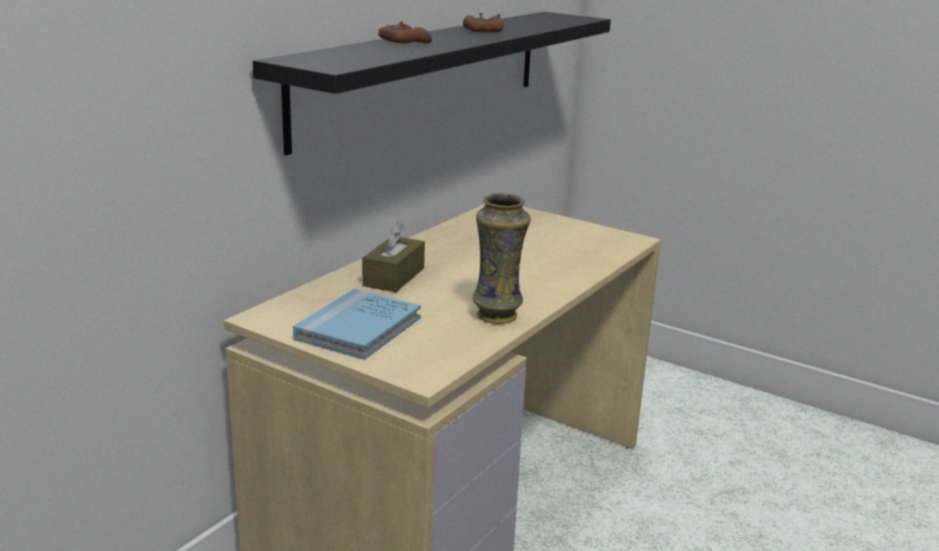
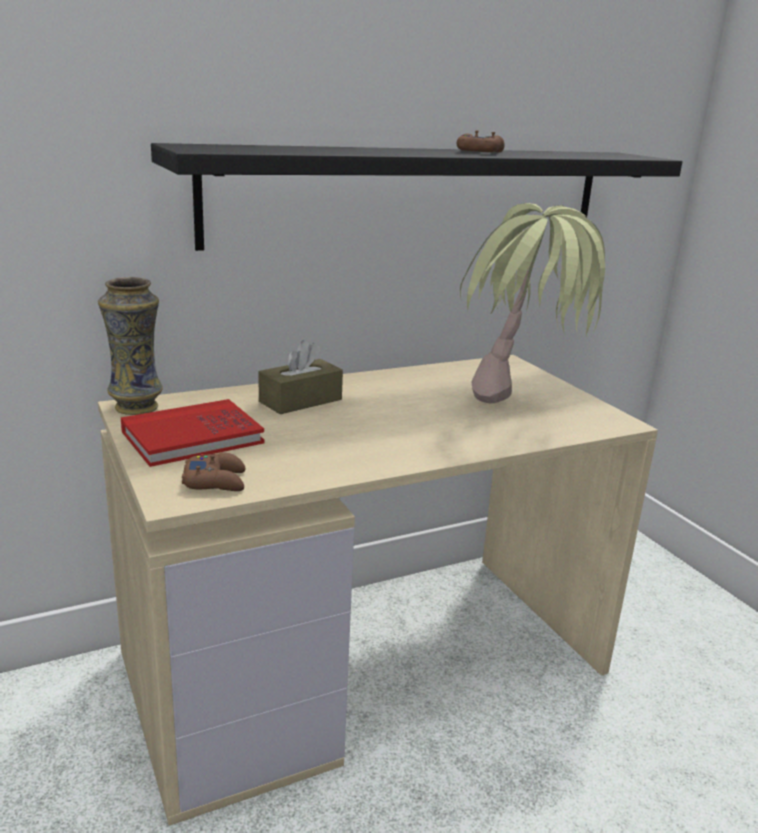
camera: 30 degrees right, 0 degrees up
(359, 328) = (192, 437): blue book -> red book
(404, 42) = (356, 148): brown game controller -> brown game controller (215, 481)
(497, 316) = (343, 461): vase -> vase (136, 408)
(565, 250) = (519, 416): none -> potted plant

